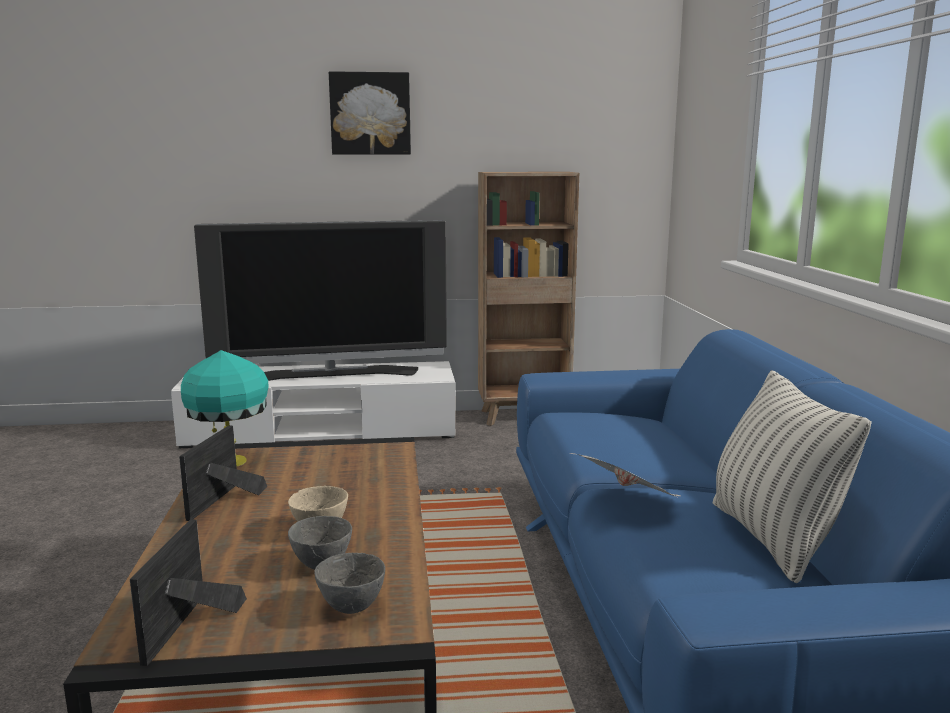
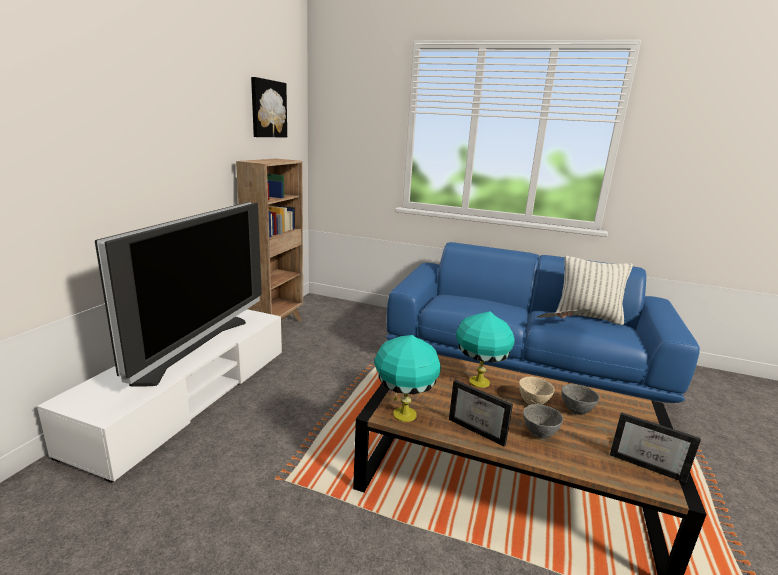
camera: 65 degrees left, 5 degrees up
(351, 487) = (478, 382): none -> turquoise table lamp
(351, 607) = (622, 412): grey bowl -> grey bowl (540, 434)
(370, 114) = (166, 112): picture -> picture (267, 109)

